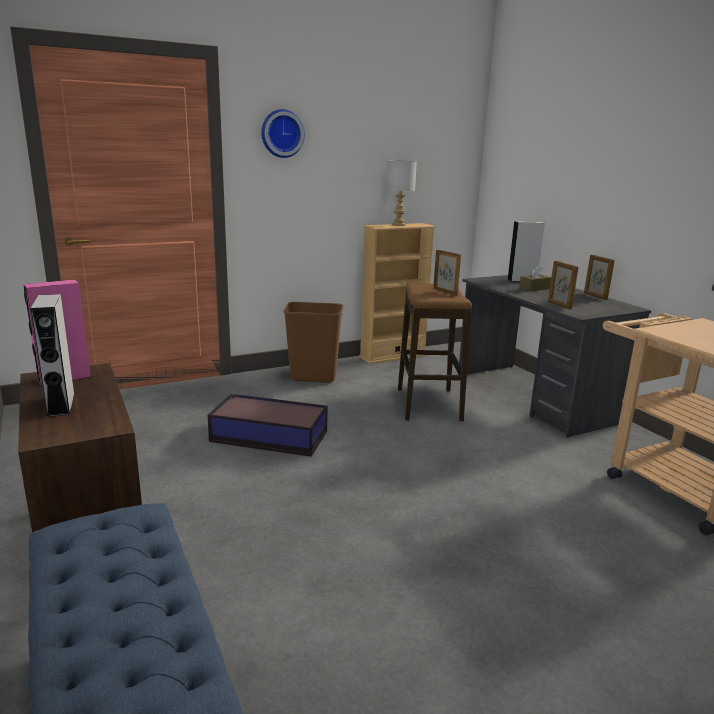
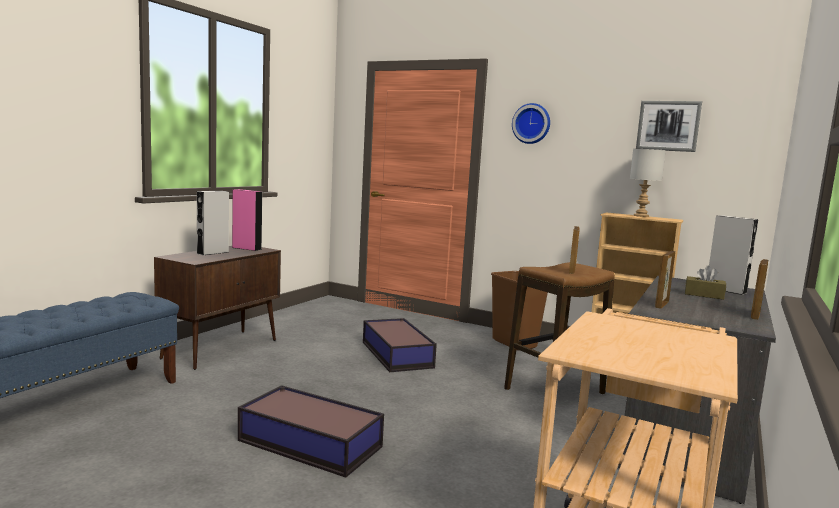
camera: 55 degrees right, 10 degrees down
(406, 136) = (668, 126): none -> picture
(440, 556) = (309, 443): none -> storage box

